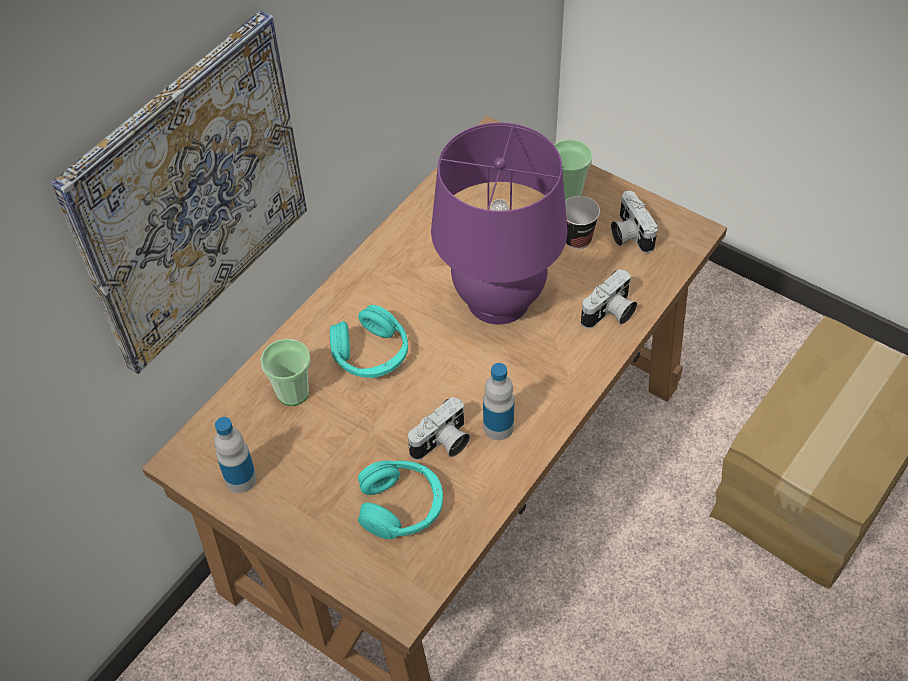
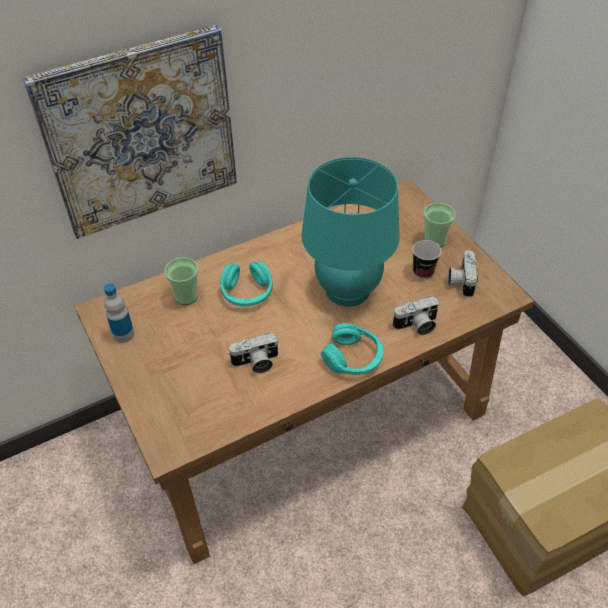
camera: 25 degrees right, 5 degrees down
(401, 506) = (206, 390): turquoise headphones -> turquoise headphones (353, 358)
(498, 299) = (347, 290): purple table lamp -> turquoise table lamp
(498, 427) = (297, 367): bottle -> none

